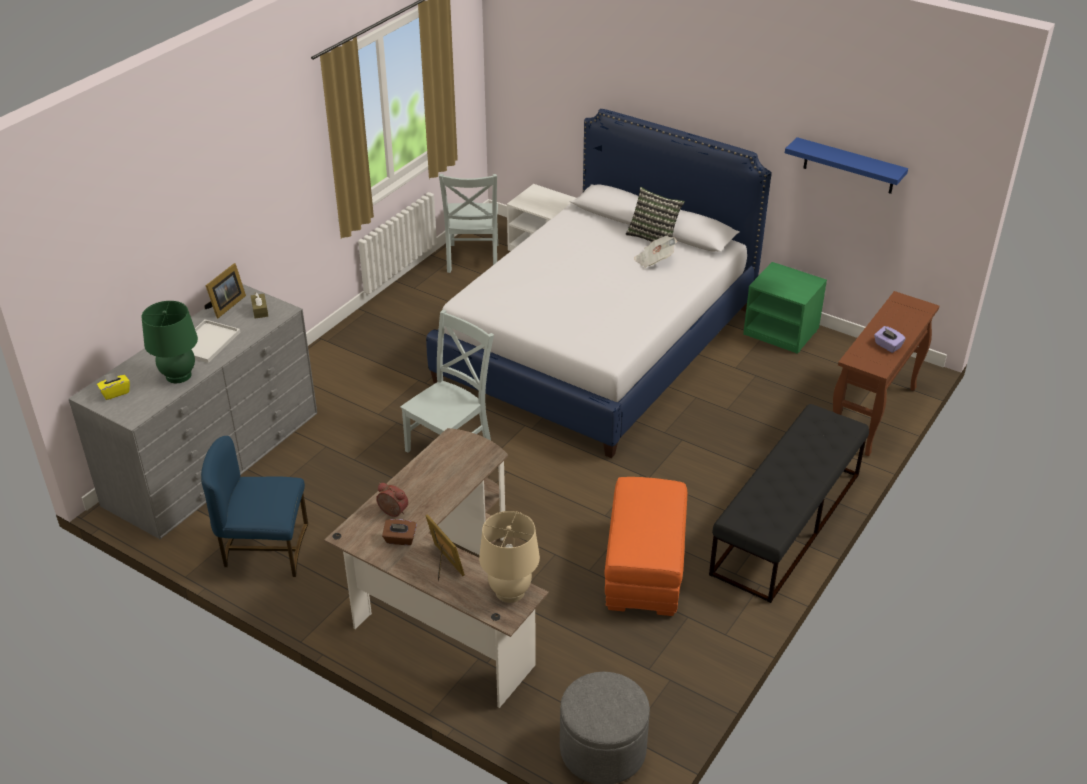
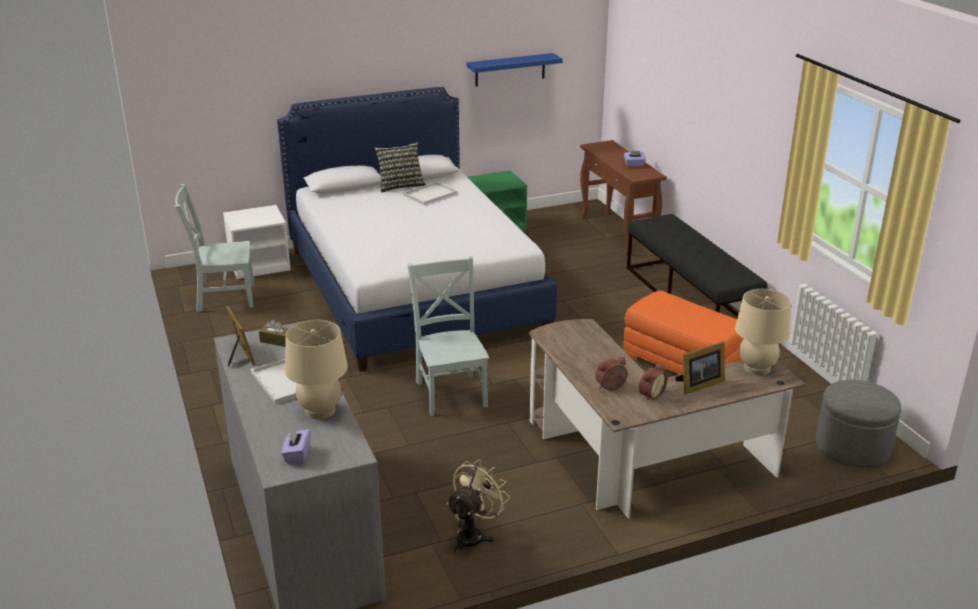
camera: 55 degrees left, 10 degrees down
(115, 392) = (297, 455): yellow tissue box -> purple tissue box
(178, 375) = (320, 410): green table lamp -> beige table lamp
(265, 549) = (474, 535): blue chair -> beige fan
(400, 539) = (650, 394): brown tissue box -> alarm clock
(444, 563) = (698, 384): picture frame -> picture frame turned 150 degrees clockwise
(472, 260) = (223, 297): grey chair -> grey chair turned 135 degrees clockwise
(654, 260) = (429, 195): newspaper -> white tray

